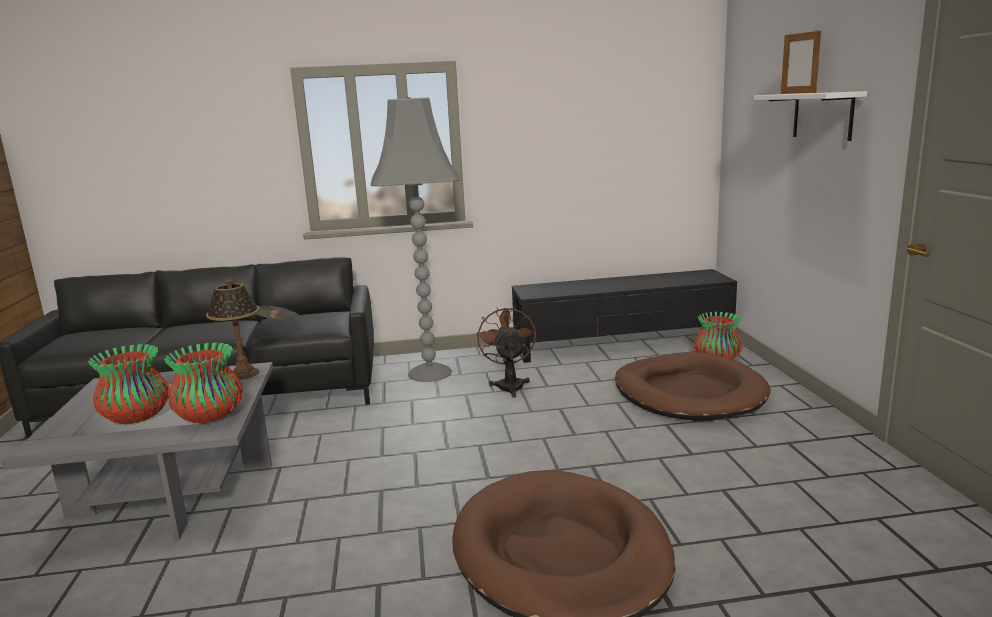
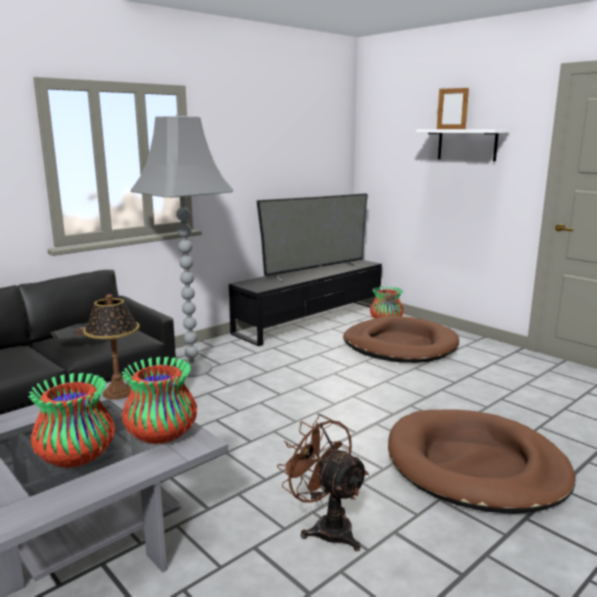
camera: 35 degrees left, 0 degrees up
(509, 385) = (272, 364): brown fan -> brown fan (326, 527)
(631, 282) = (315, 271): none -> television

